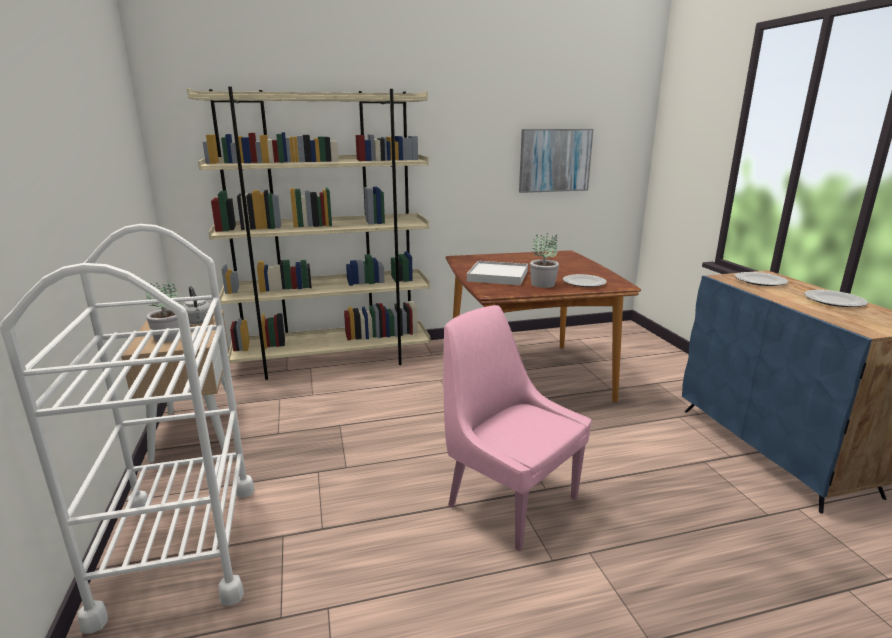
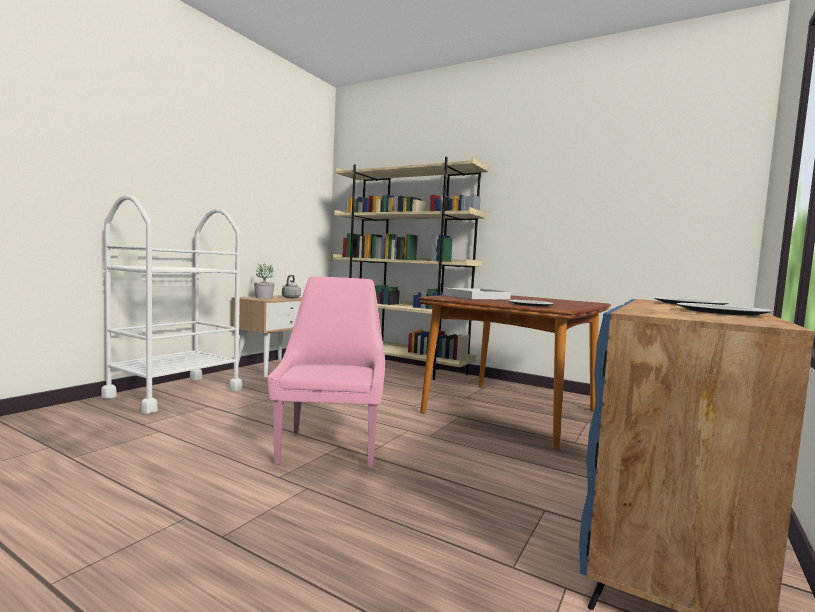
camera: 45 degrees right, 15 degrees down
(543, 284) = (492, 301): potted plant -> none
(554, 160) = (622, 219): picture -> none

